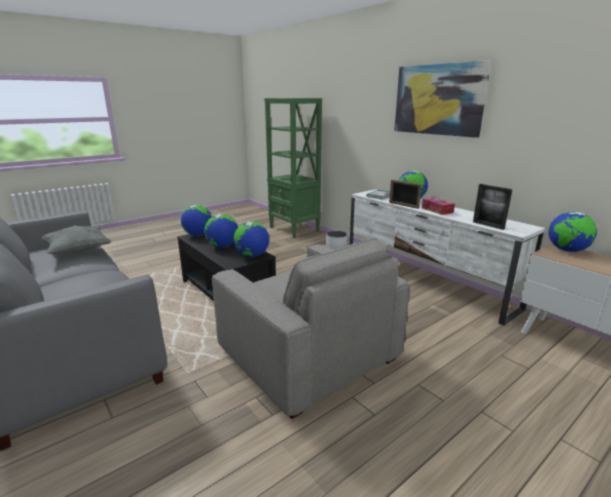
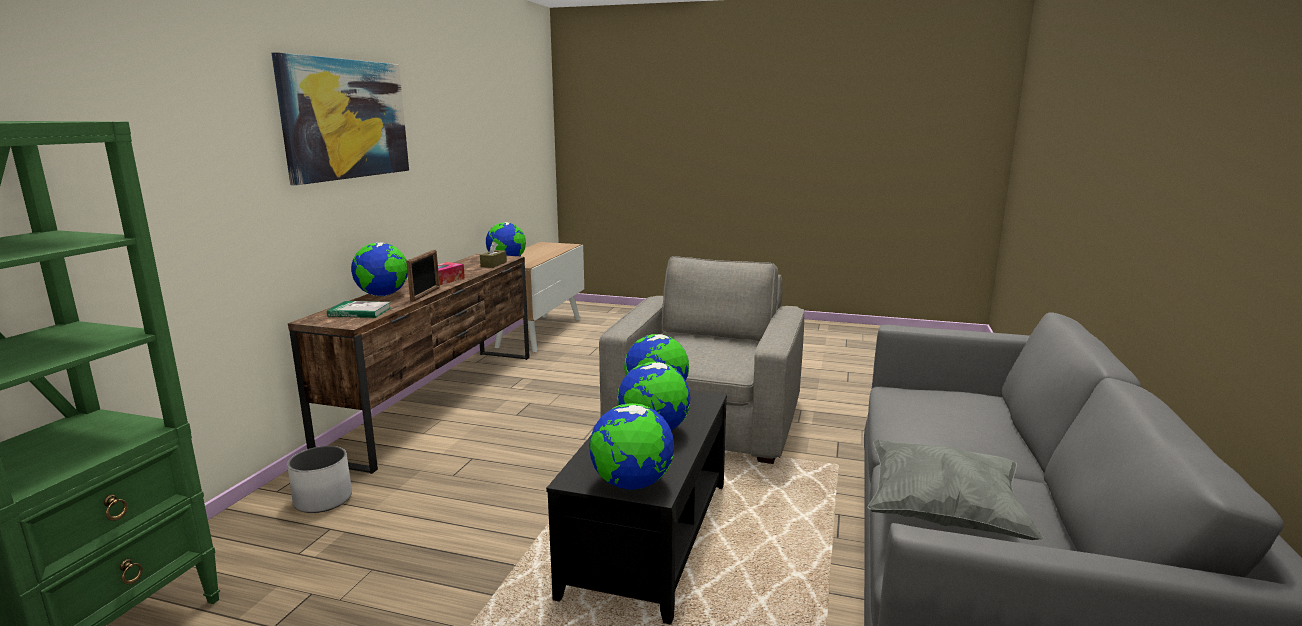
camera: 125 degrees left, 5 degrees down
(425, 281) = (440, 400): white tv stand -> brown tv stand
(488, 225) = (493, 264): picture frame -> brown tissue box

